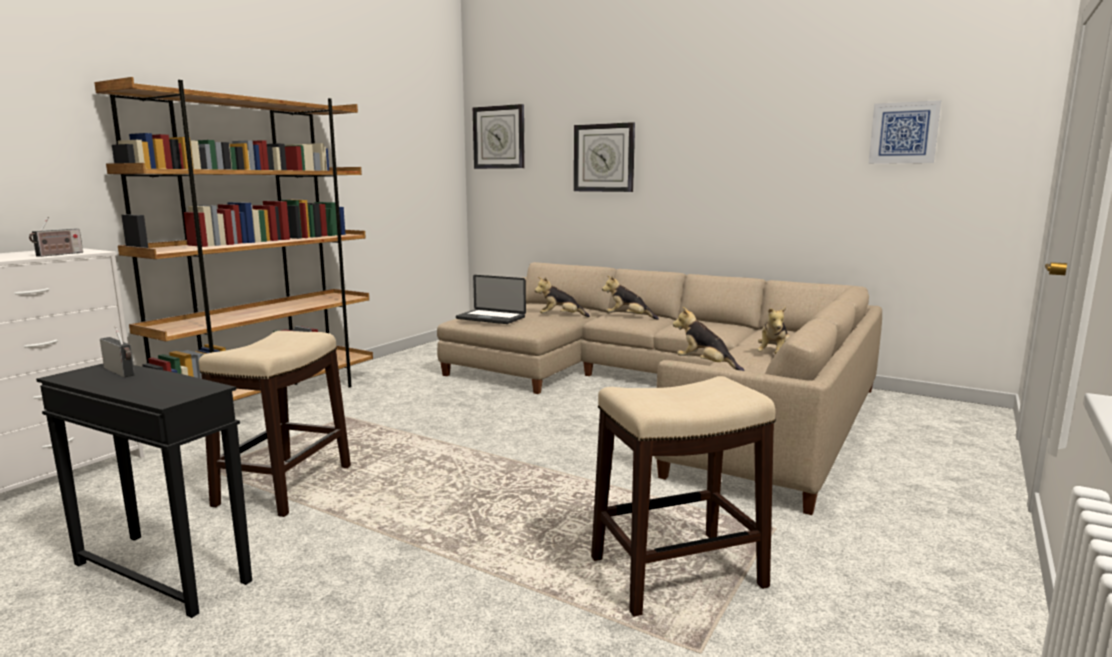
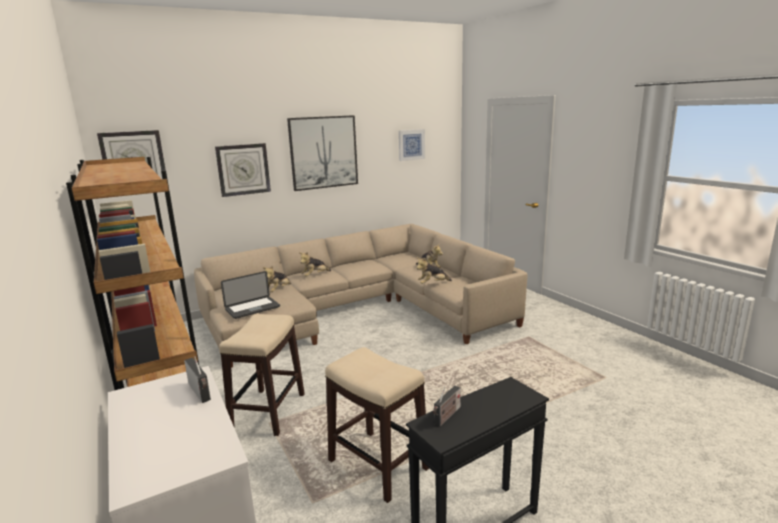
camera: 60 degrees left, 5 degrees up
(121, 372) = (447, 416): radio -> radio turned 150 degrees clockwise
(678, 572) = (551, 365): stool -> stool (269, 411)
(719, 140) = (323, 152): none -> picture

